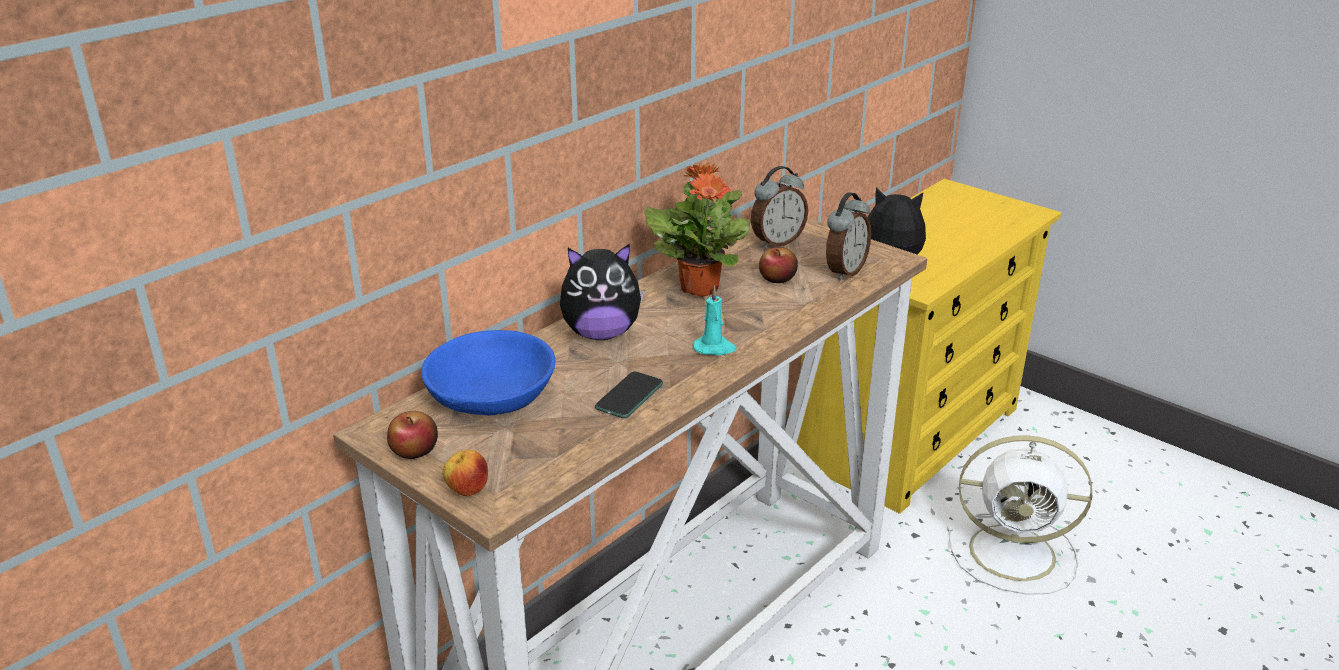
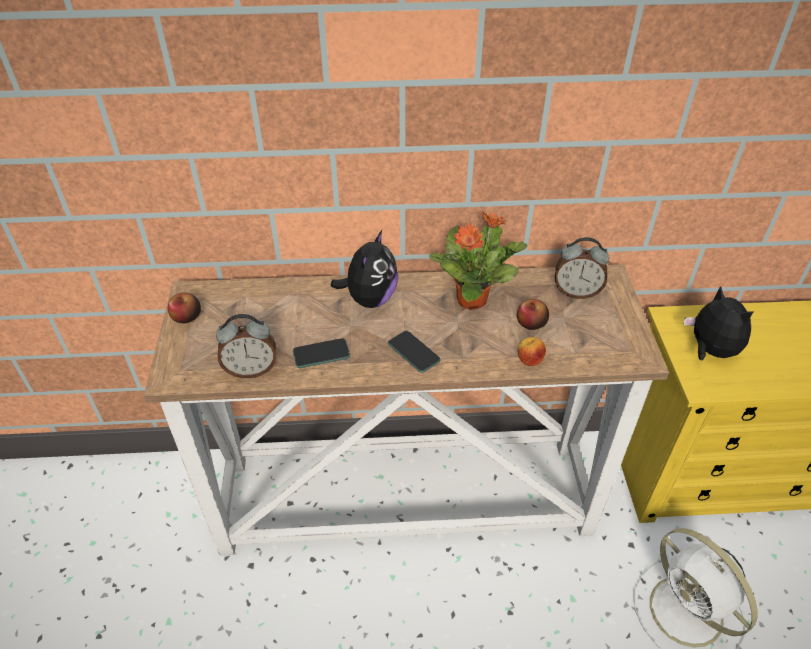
camera: 45 degrees right, 15 degrees up
(467, 491) = (172, 359): apple -> apple (529, 361)
(492, 396) = (261, 306): blue bowl -> none
(601, 333) = (370, 299): plush toy -> plush toy turned 105 degrees counterclockwise
(715, 348) = (413, 352): turquoise candle -> phone
(844, 271) = (585, 345): alarm clock -> alarm clock (251, 370)

